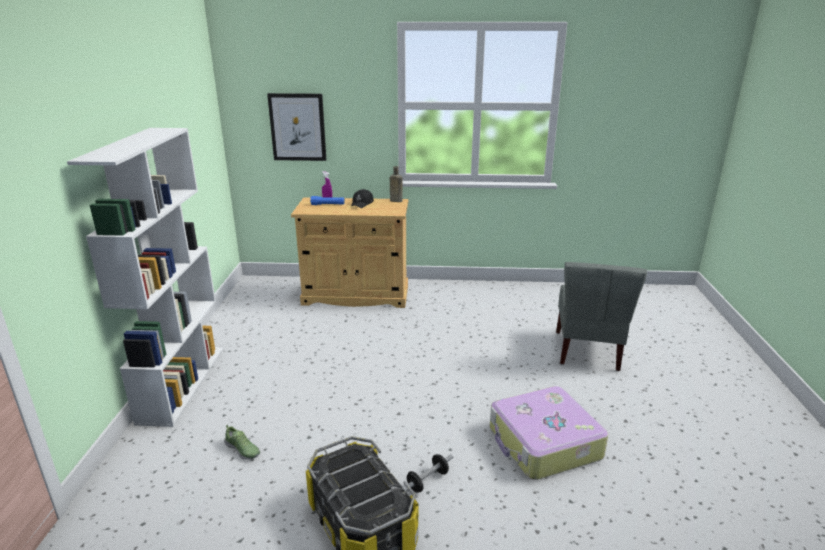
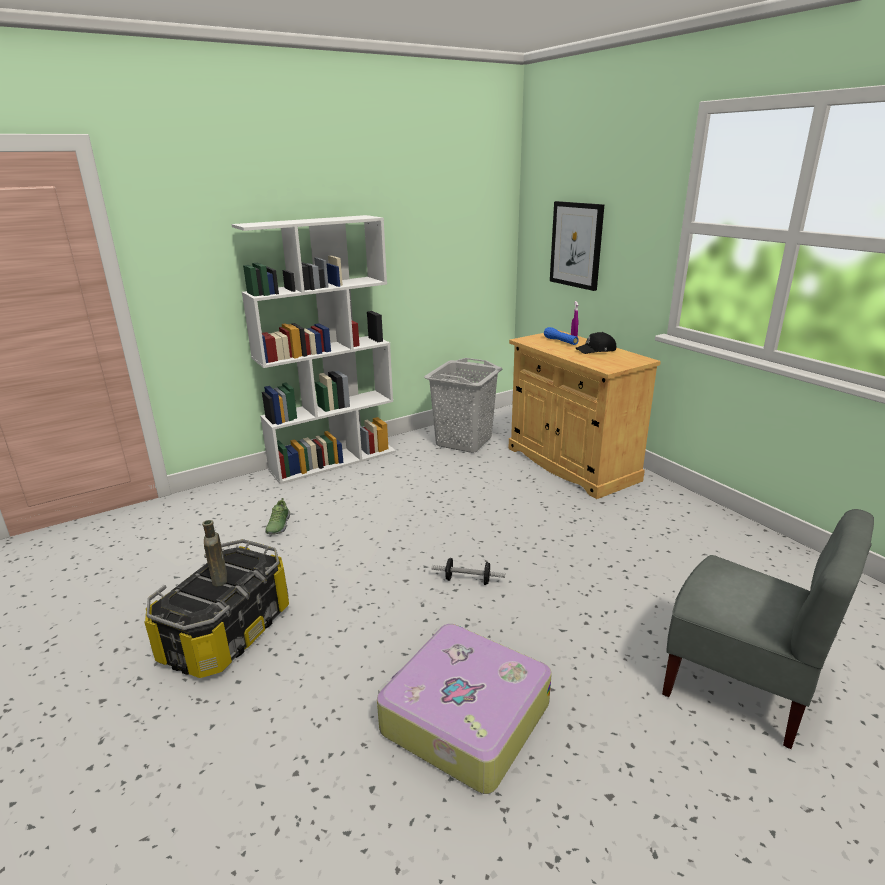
camera: 55 degrees right, 0 degrees up
(261, 315) = (464, 441): none -> grey laundry basket
(395, 200) = (639, 358): brown bottle -> brown bottle (219, 578)
(427, 481) = (317, 646): dumbbell -> dumbbell (468, 580)
(588, 351) = (739, 686): grey chair -> grey chair turned 120 degrees counterclockwise

